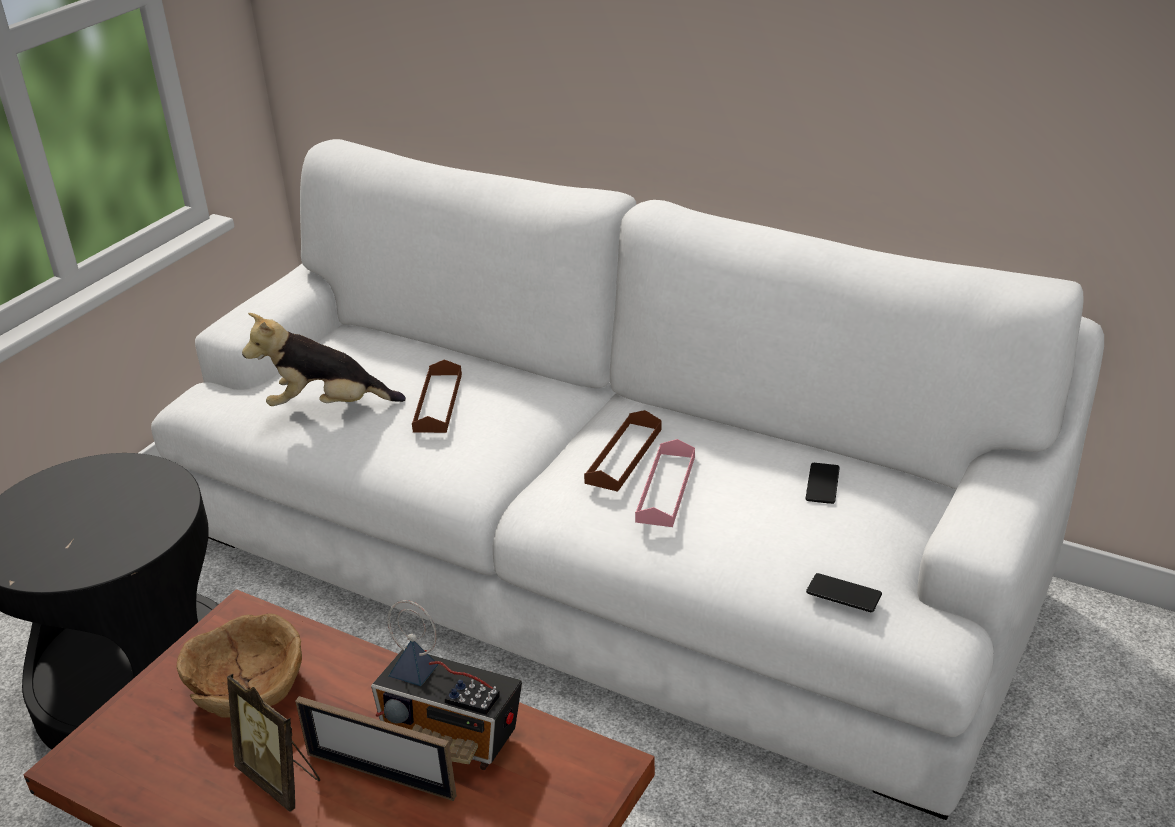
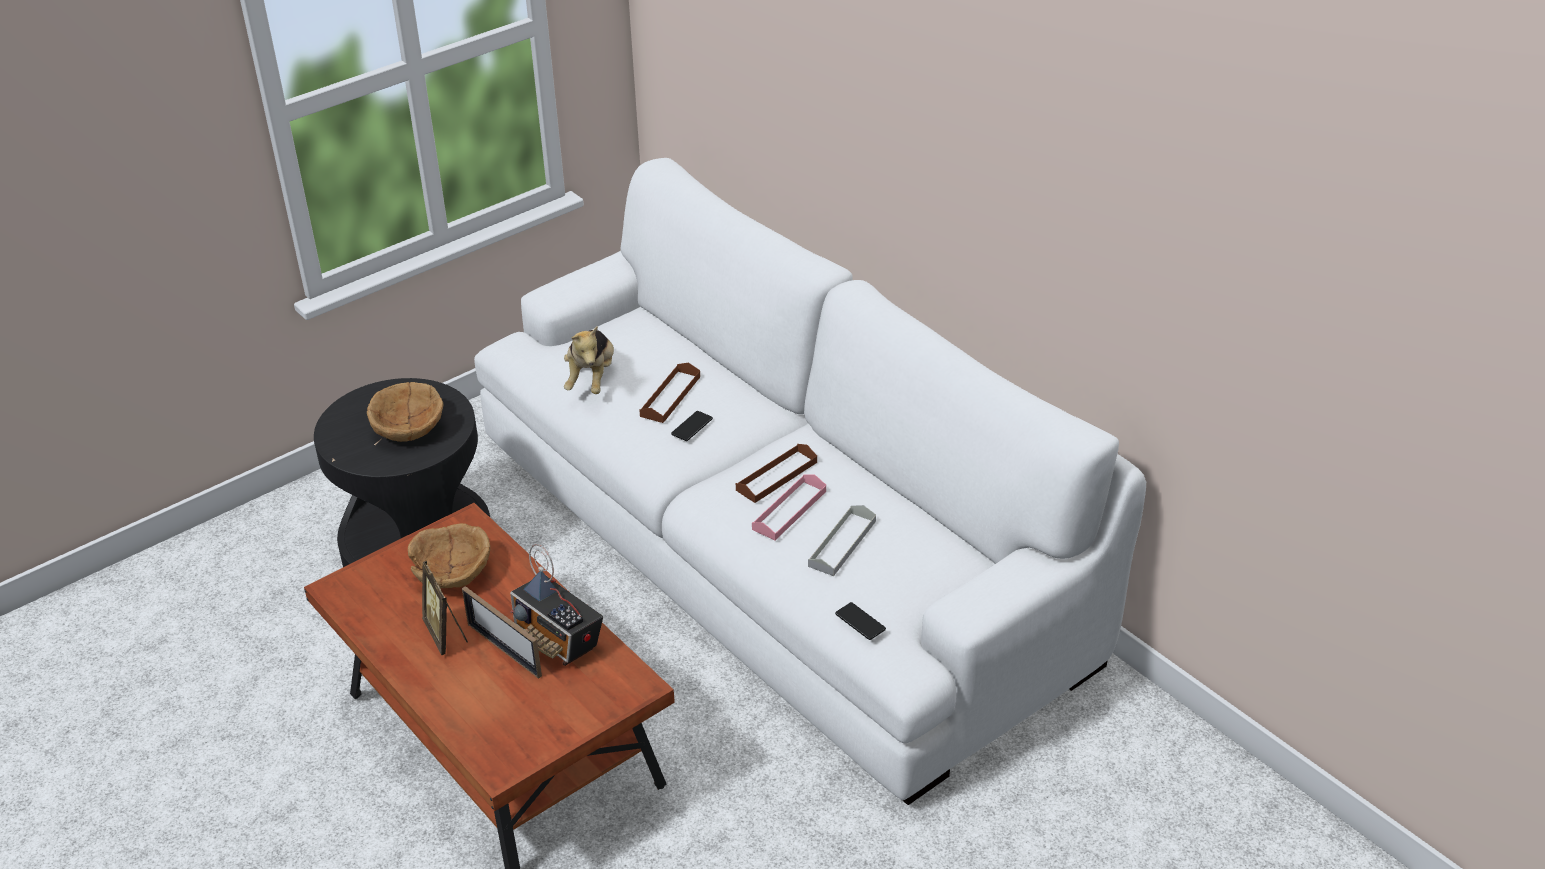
camera: 20 degrees right, 5 degrees up
(108, 515) = (408, 427): none -> brown bowl
(327, 406) = (591, 379): plush toy -> plush toy turned 105 degrees counterclockwise
(756, 509) = (842, 543): none -> grey tray
(822, 484) = (903, 538): phone -> phone (692, 426)

